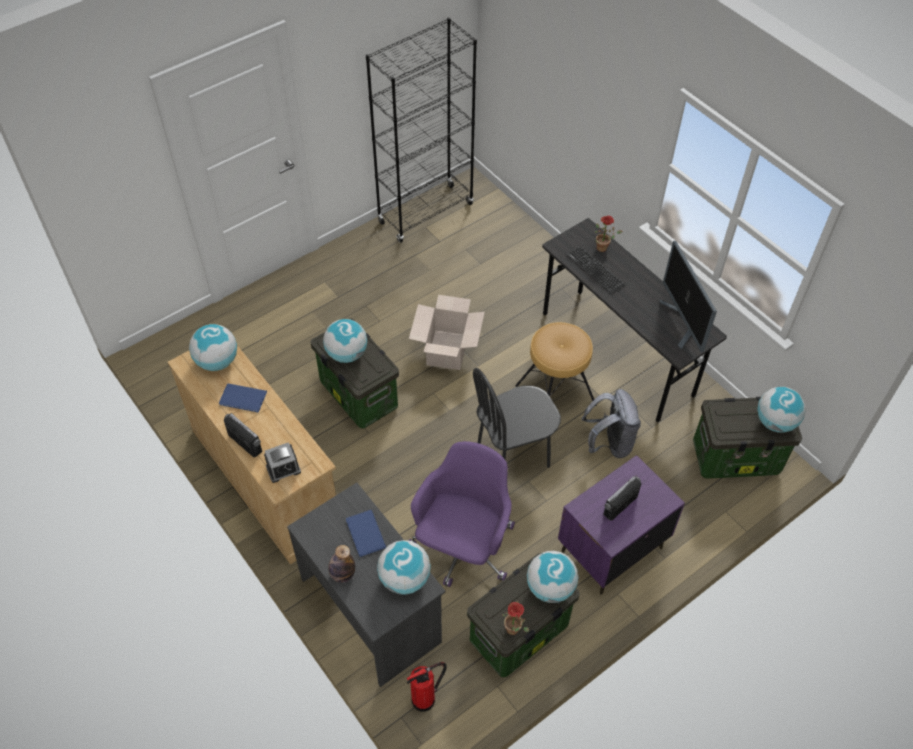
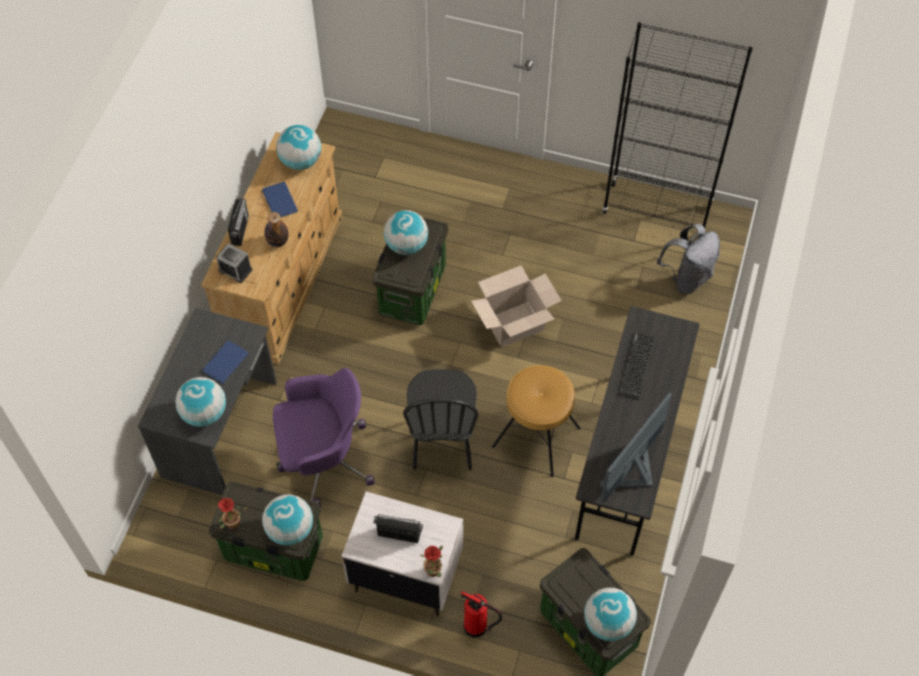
camera: 55 degrees right, 5 degrees up
(342, 574) = (179, 370): bottle -> bottle (278, 241)
(425, 698) = (172, 515): fire extinguisher -> fire extinguisher (477, 627)
(513, 457) = (442, 443): black chair -> black chair turned 120 degrees counterclockwise
(604, 248) = (671, 357): potted plant -> potted plant (434, 573)
(609, 443) = (518, 511): grey backpack -> grey backpack (687, 277)
(610, 549) = (405, 574): purple nightstand -> white nightstand

